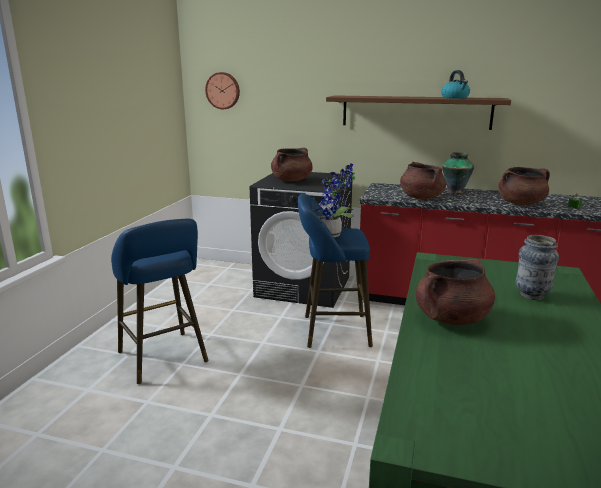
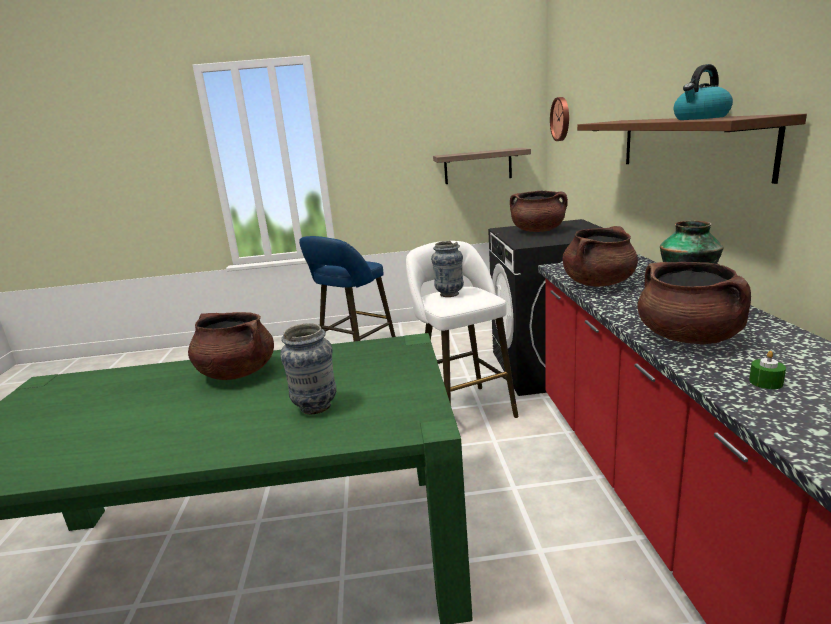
camera: 70 degrees right, 0 degrees up
(152, 133) = (478, 166): none -> shelf
(331, 331) = (463, 408): blue stool -> white stool
(333, 235) = (449, 294): potted plant -> vase

